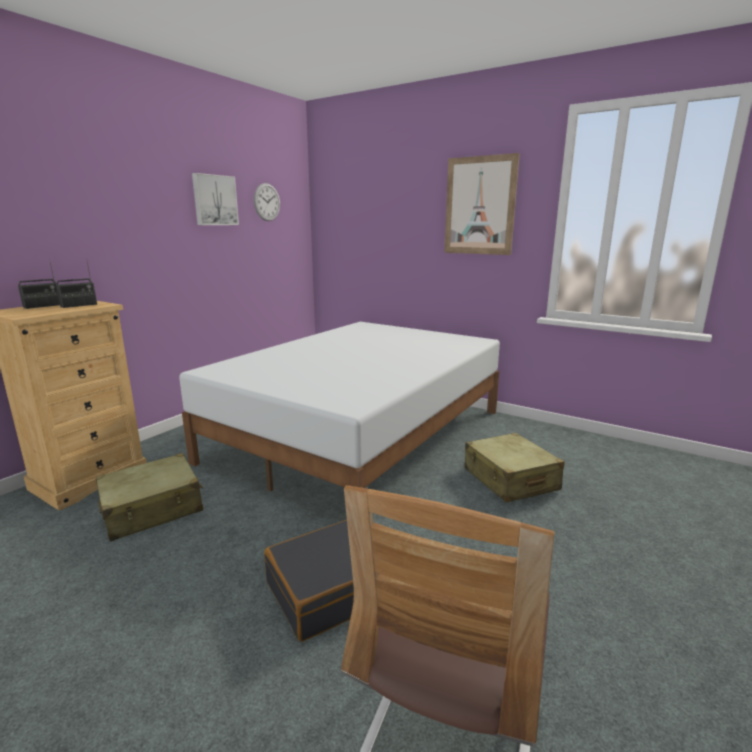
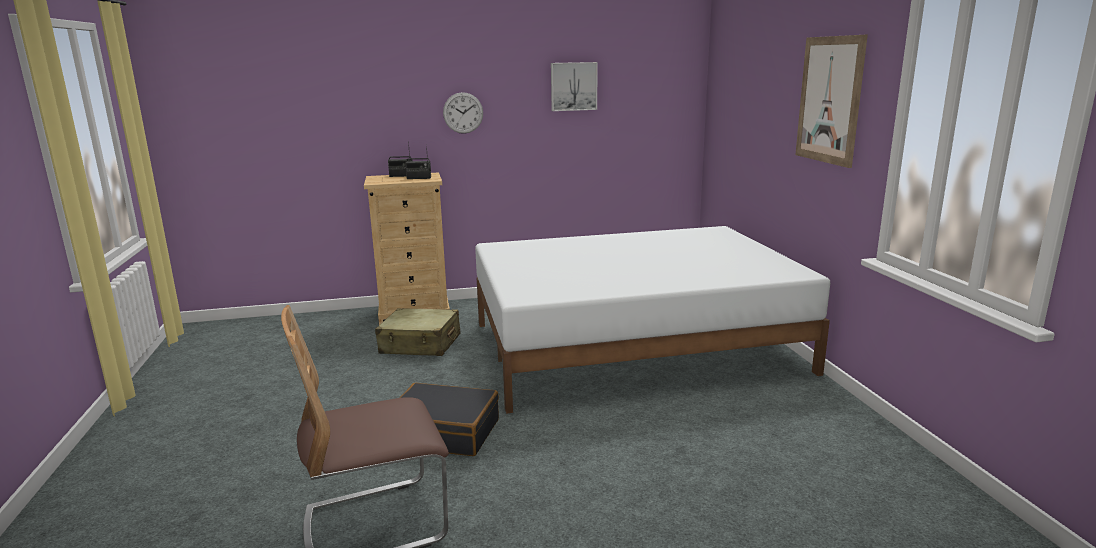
camera: 45 degrees right, 0 degrees up
(267, 202) = (640, 84): wall clock -> wall clock (463, 113)
(510, 479) = (701, 434): beige suitcase -> none

